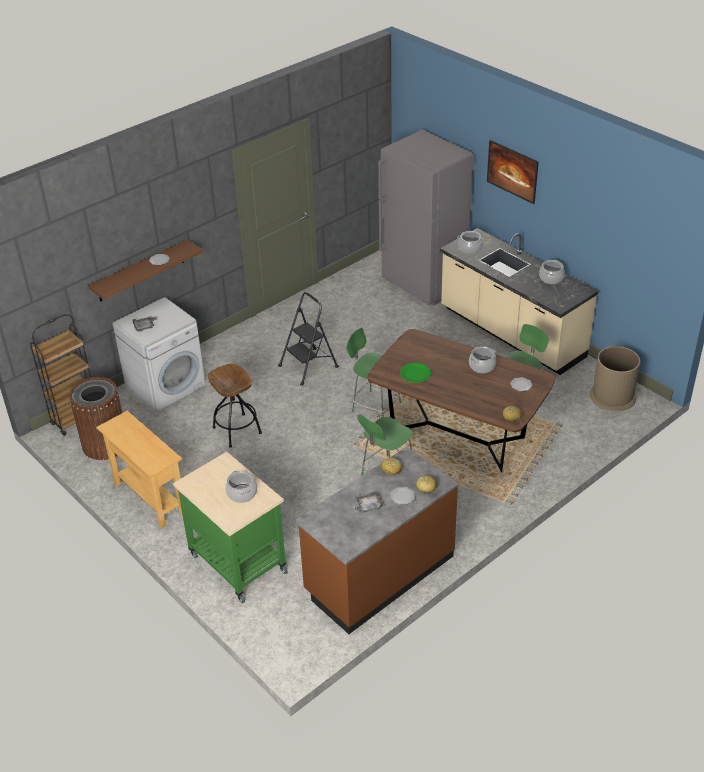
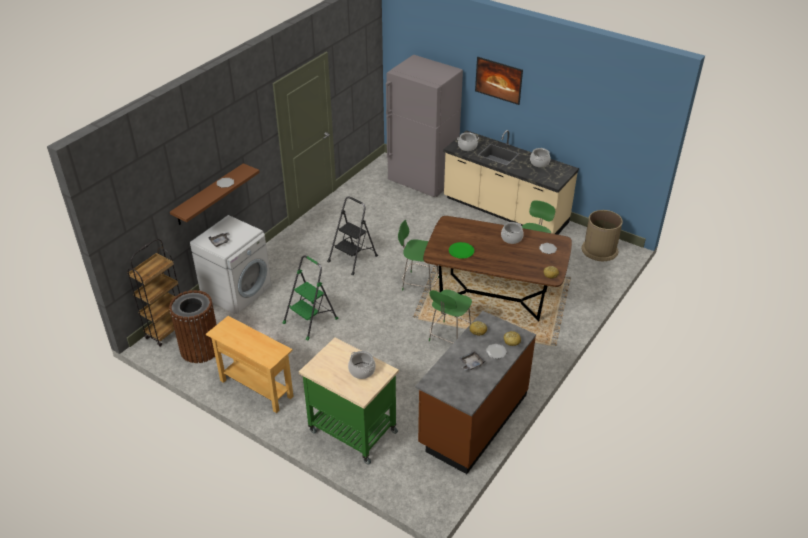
camera: 15 degrees left, 0 degrees up
(237, 430) = (311, 319): brown stool -> green step ladder

